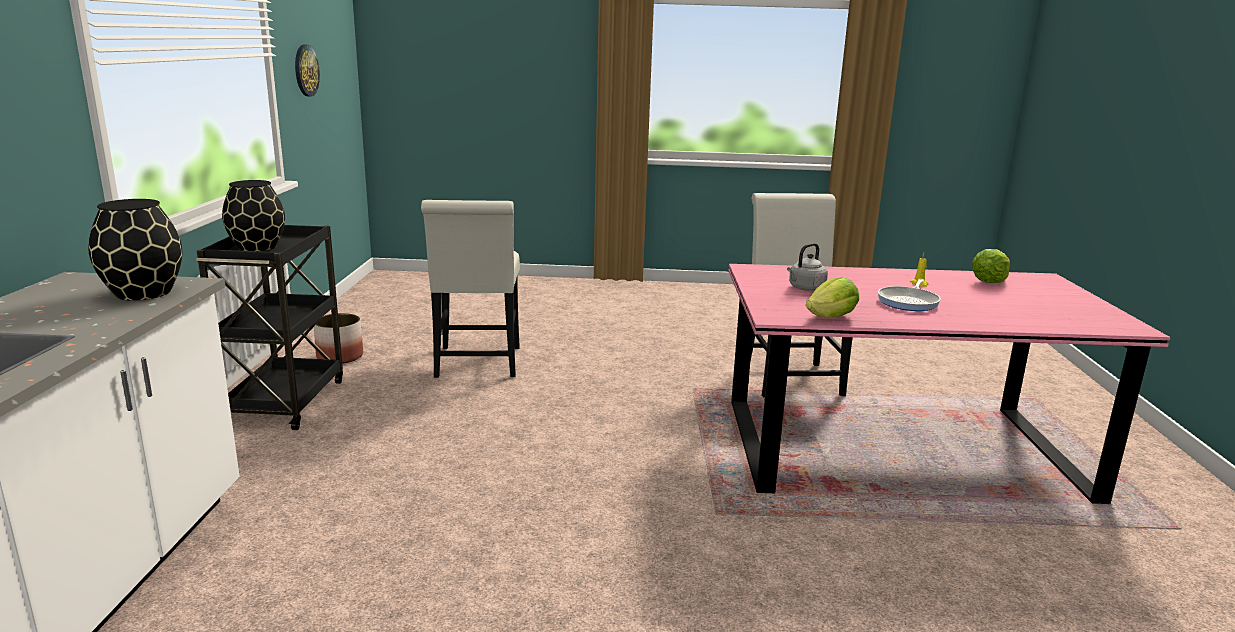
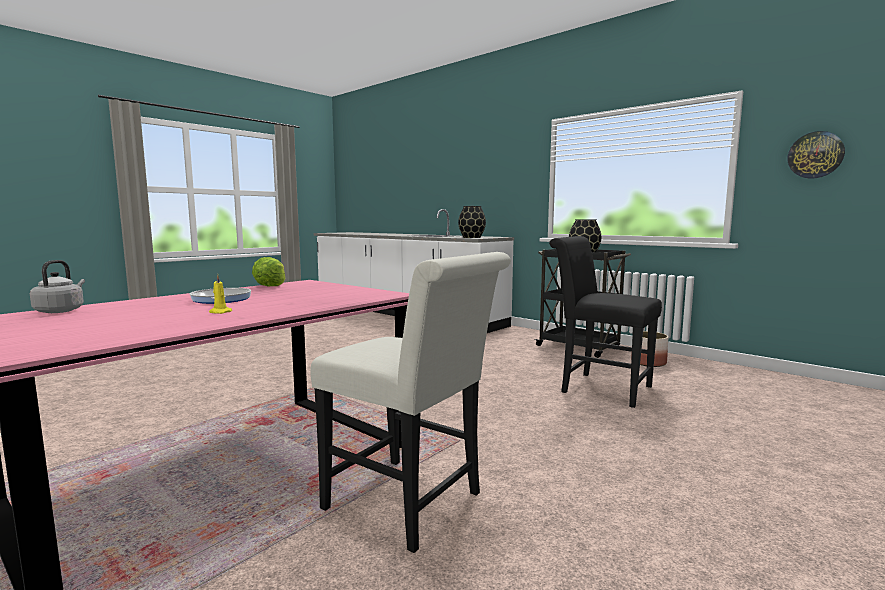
camera: 130 degrees right, 10 degrees down
(477, 365) = (599, 388): white chair -> black chair
(805, 288) = (318, 293): grey kettle -> grey kettle (61, 311)
(989, 282) = (124, 330): lettuce -> none

